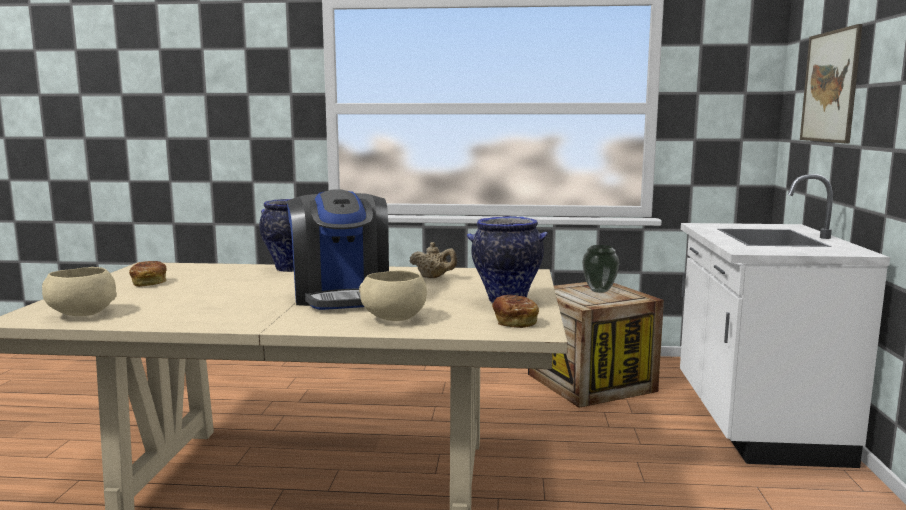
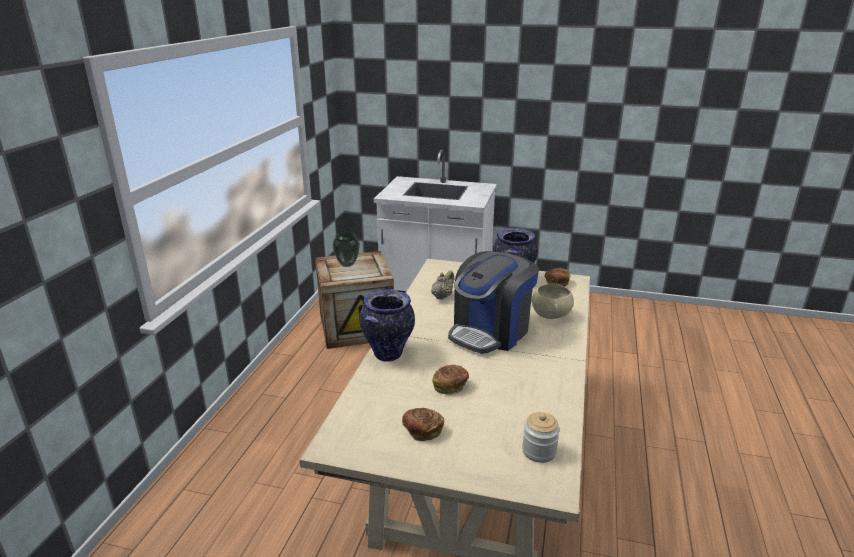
camera: 80 degrees left, 15 degrees up
(81, 314) = (539, 451): beige bowl -> jar
(221, 287) = (450, 386): none -> bread
(341, 296) = (490, 331): coffee machine -> coffee machine turned 135 degrees clockwise
(830, 86) = (409, 94): picture -> none

